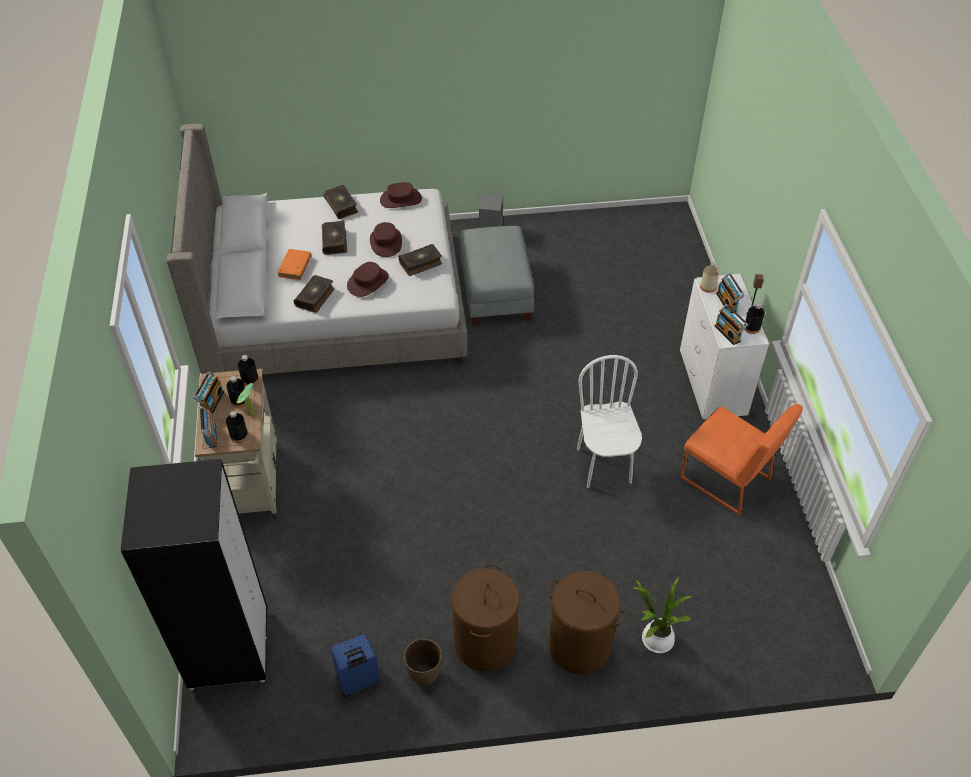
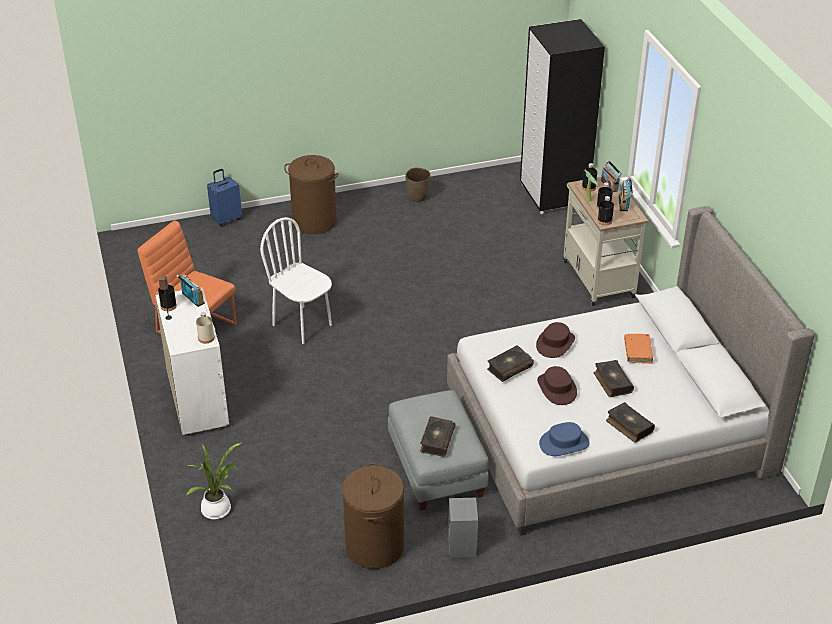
camera: 170 degrees right, 10 degrees down
(315, 297) = (600, 326): book -> book (436, 440)
(358, 681) = (460, 191): blue suitcase -> blue suitcase (226, 219)
(400, 199) = (564, 443): brown hat -> blue hat
(485, 643) = (380, 216): brown laundry basket -> brown laundry basket (374, 546)
(604, 465) = (302, 325): white chair -> white chair turned 150 degrees clockwise
(654, 639) = (261, 230): potted plant -> potted plant (218, 510)
(727, 302) = (188, 325): radio -> none

